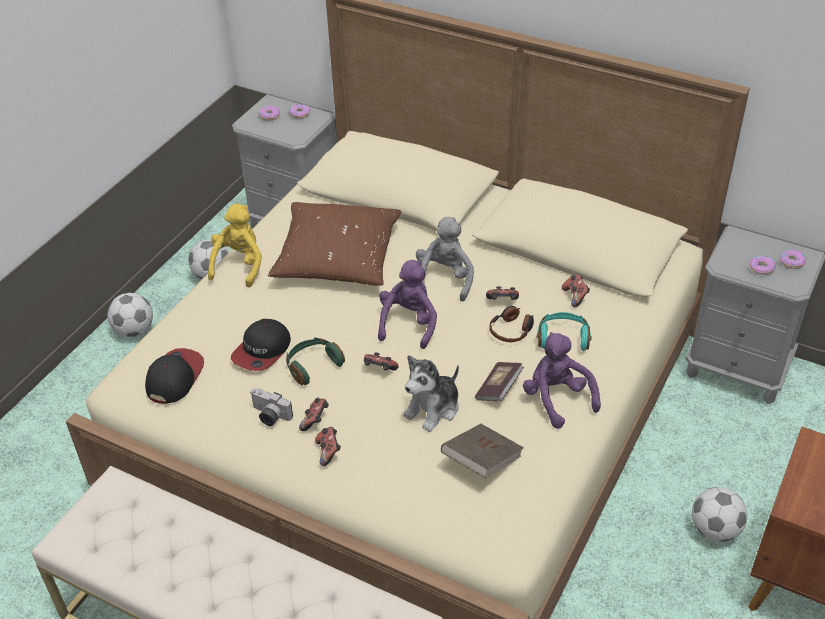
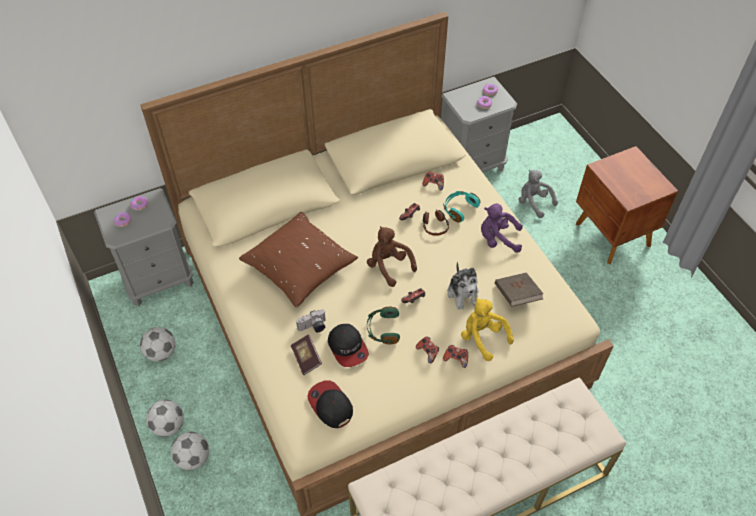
camera: 55 degrees left, 10 degrees up
(239, 265) = (255, 319): yellow plush toy -> yellow plush toy (482, 337)
(269, 416) = (405, 373): camera -> camera (313, 327)
(408, 323) = (389, 266): purple plush toy -> brown plush toy
(445, 279) = (368, 229): grey plush toy -> grey plush toy (533, 202)
(498, 389) = (473, 258): book -> book (306, 358)
(715, 530) = (558, 244): football -> football (193, 458)

